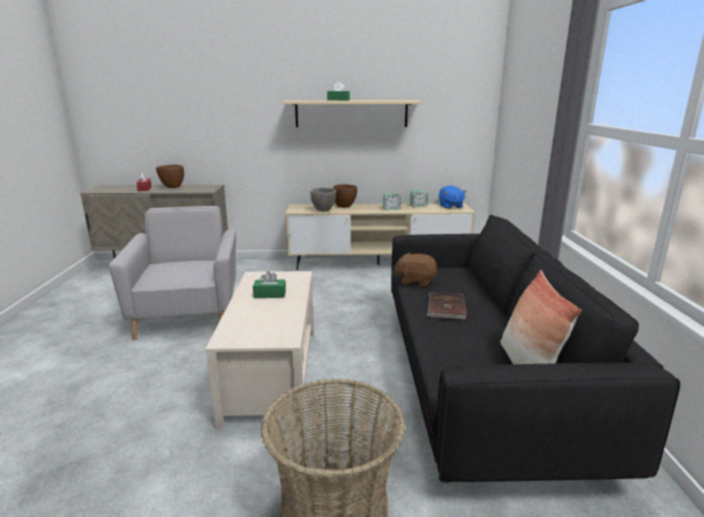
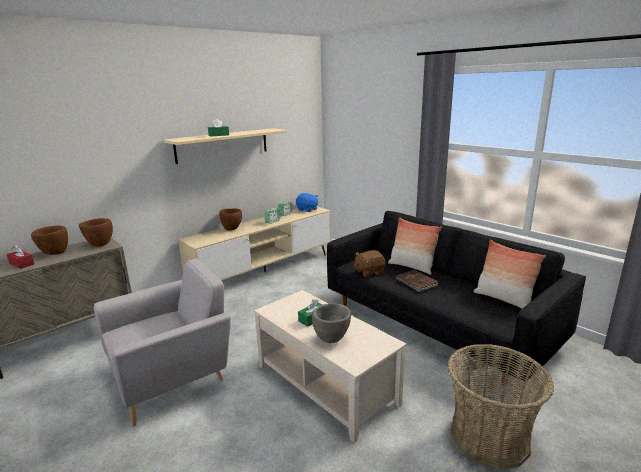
camera: 40 degrees left, 0 degrees up
(188, 314) = (172, 378): grey armchair -> grey armchair turned 105 degrees clockwise
(205, 188) = (100, 244): none -> brown bowl
(323, 211) = (223, 237): grey bowl -> grey bowl (331, 339)
(477, 293) = (411, 267): none -> pillow

